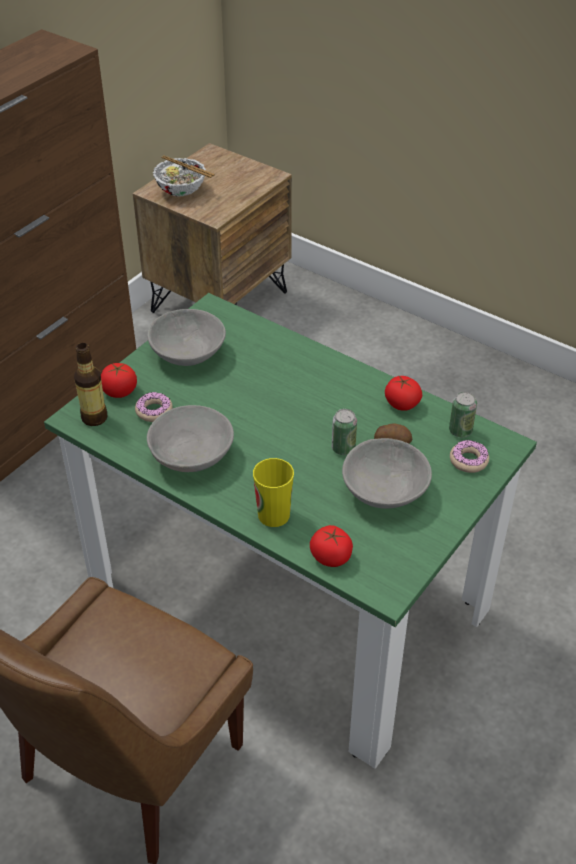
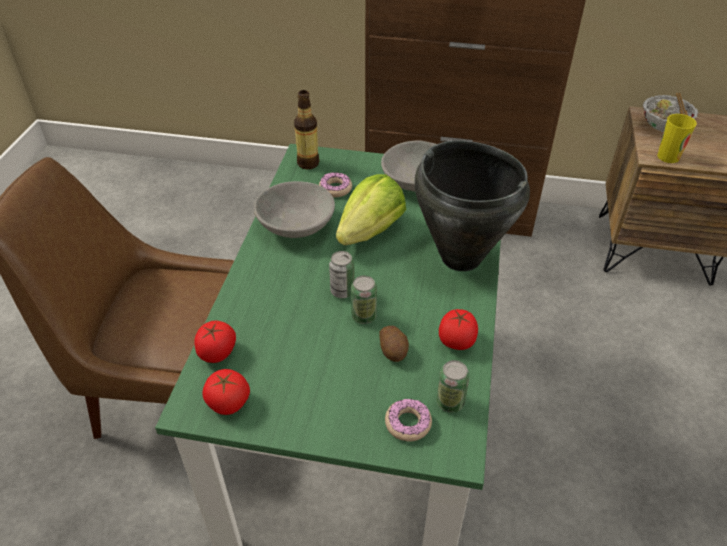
camera: 65 degrees right, 0 degrees up
(119, 391) = (346, 164): tomato -> tomato (228, 402)
(236, 408) = (371, 231): none -> lettuce
(273, 515) = (252, 297): cup -> cup (668, 157)
(304, 452) = (342, 291): none -> can
(308, 365) = (460, 256): none -> black cooking pot
(385, 491) = (323, 366): grey bowl -> none

